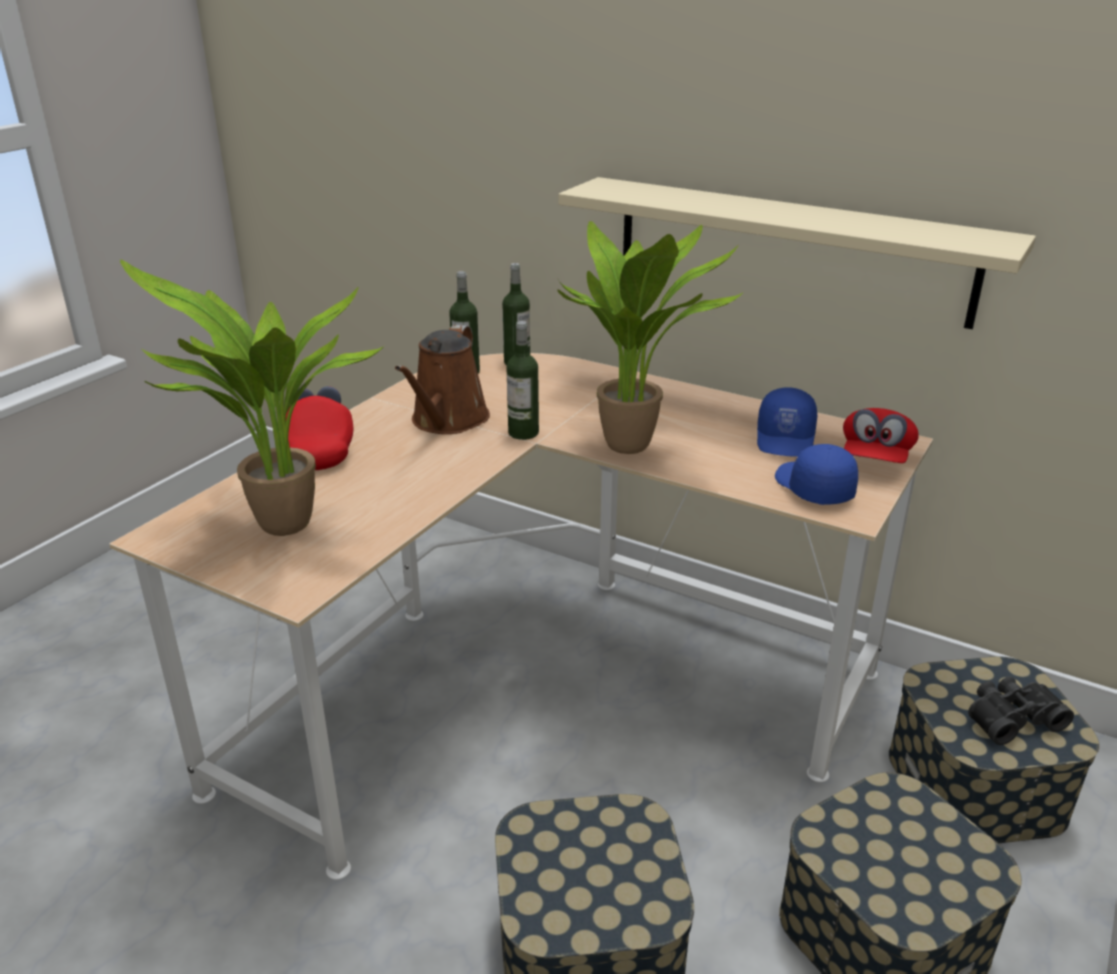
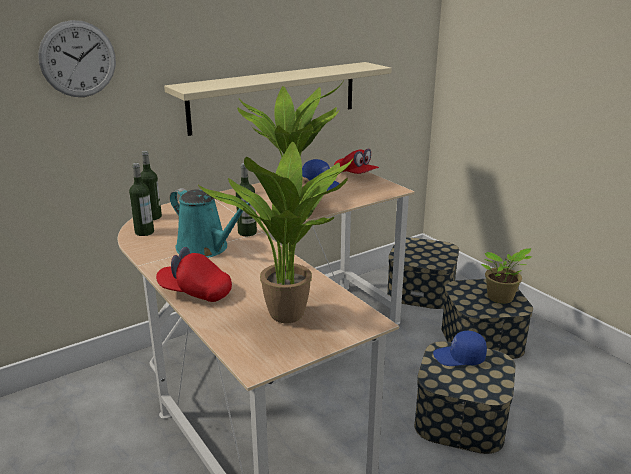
camera: 65 degrees left, 5 degrees down
(447, 421) = (205, 248): brown watering can -> turquoise watering can
(491, 112) = (78, 59): none -> wall clock
(812, 488) = (368, 190): blue cap -> blue cap (459, 358)
(918, 879) = (501, 298): none -> potted plant
(1011, 718) = (430, 252): black binoculars -> none

